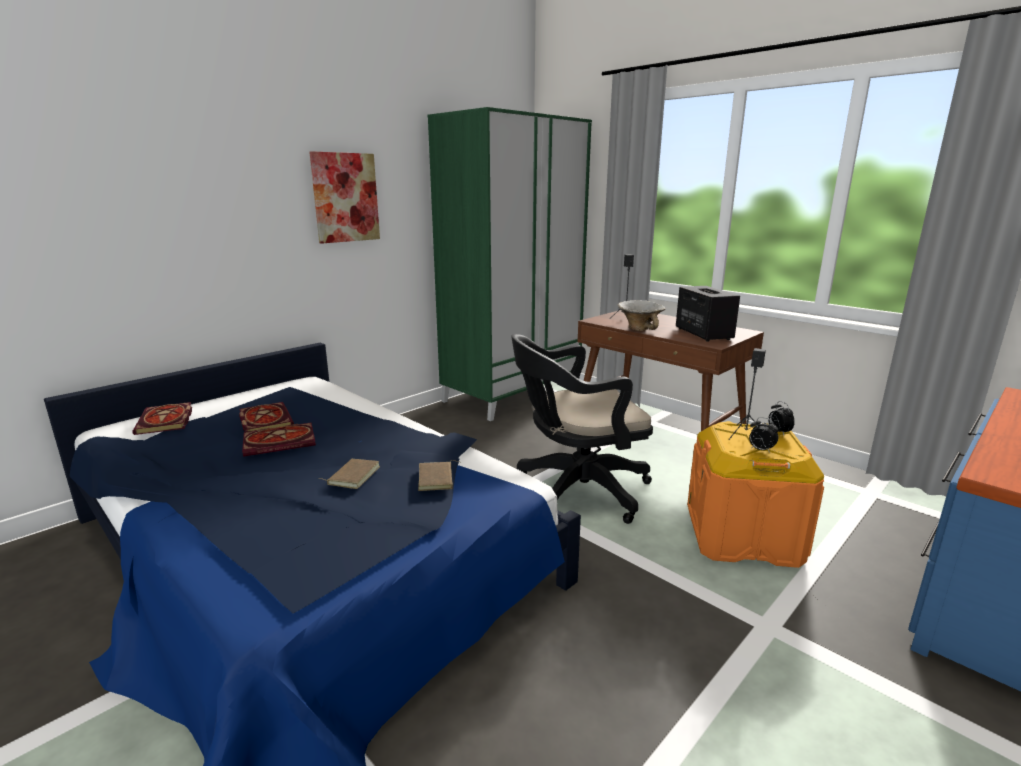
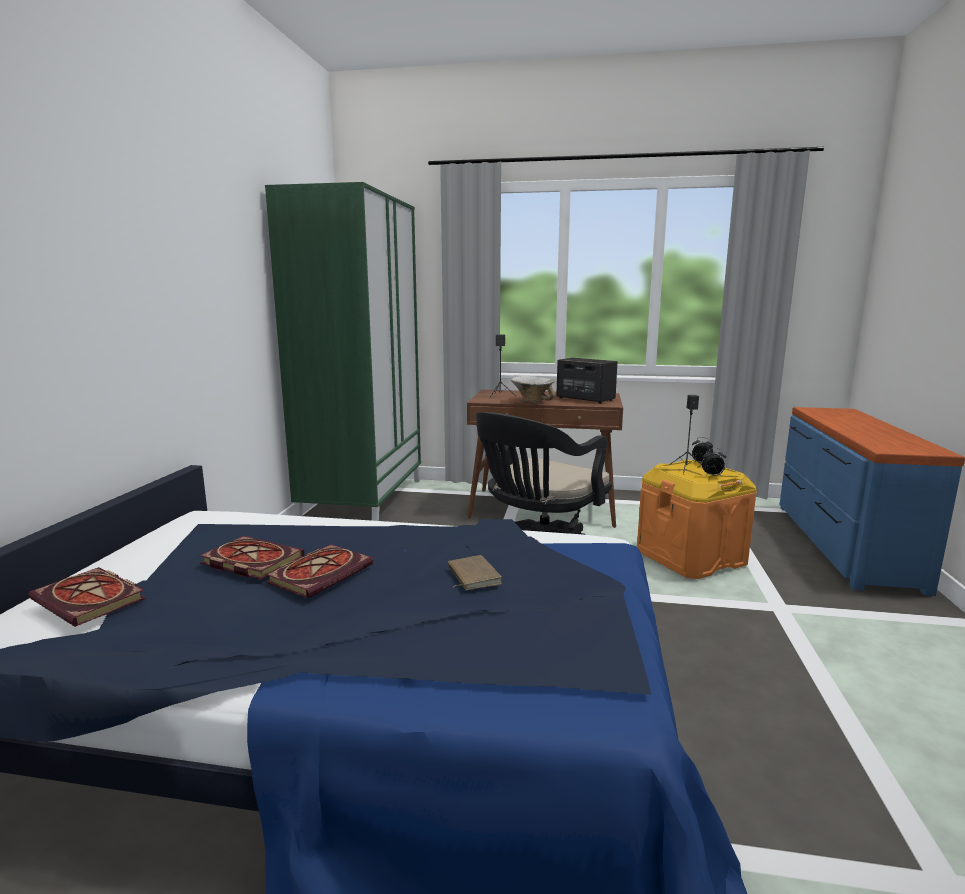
camera: 35 degrees left, 5 degrees down
(345, 197) = (202, 276): picture -> none
(437, 479) = (551, 555): brown book -> none

